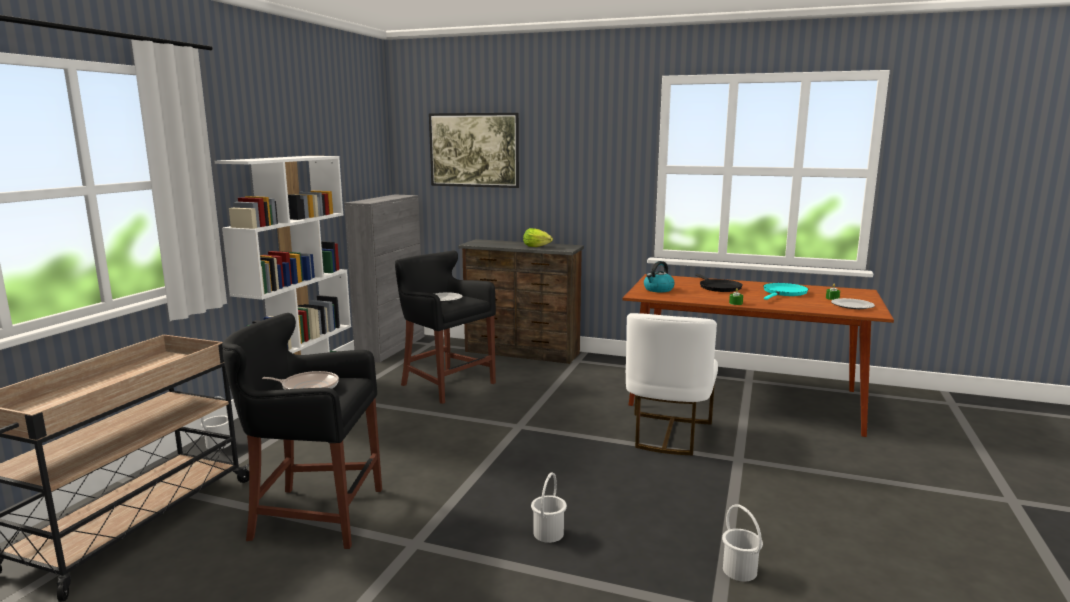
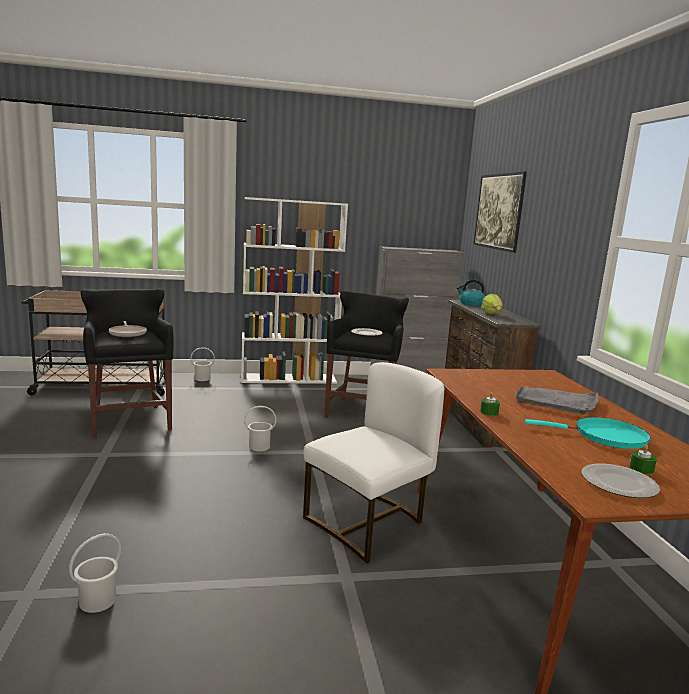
camera: 60 degrees right, 0 degrees up
(548, 533) = (133, 496): white bucket -> white bucket (259, 446)
(658, 289) = (486, 378): kettle -> kettle (471, 304)
(667, 434) = (368, 523): white chair -> white chair turned 150 degrees clockwise
(718, 287) = (556, 402): black frying pan -> grey tray

